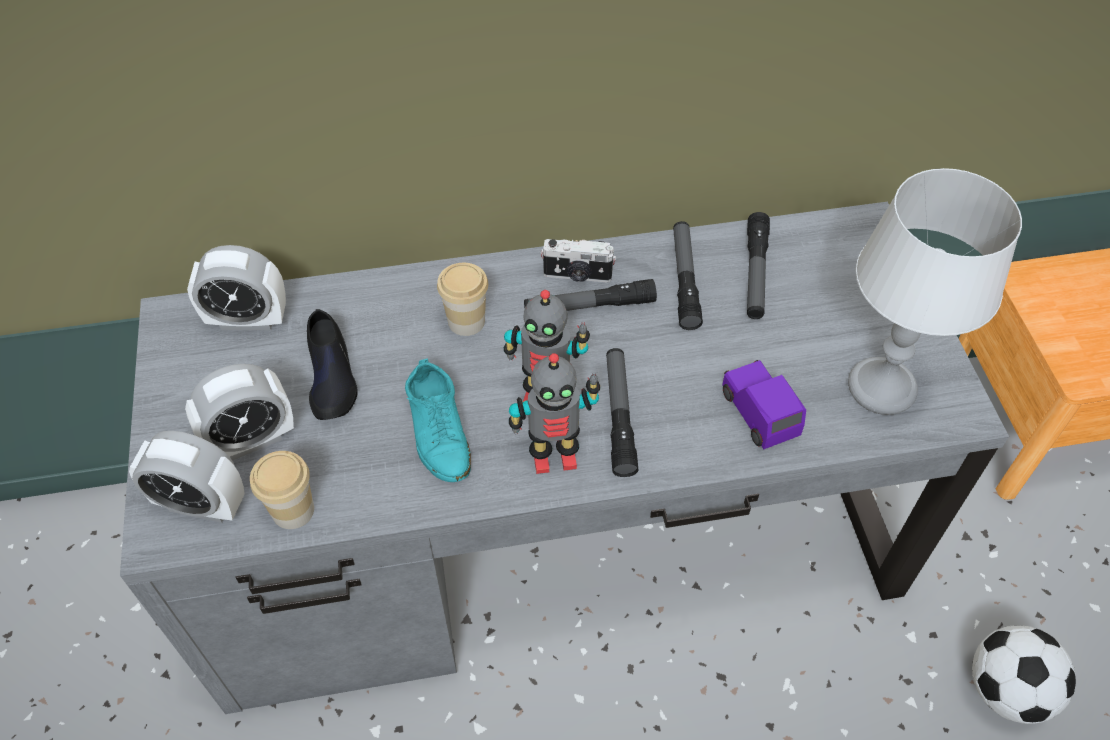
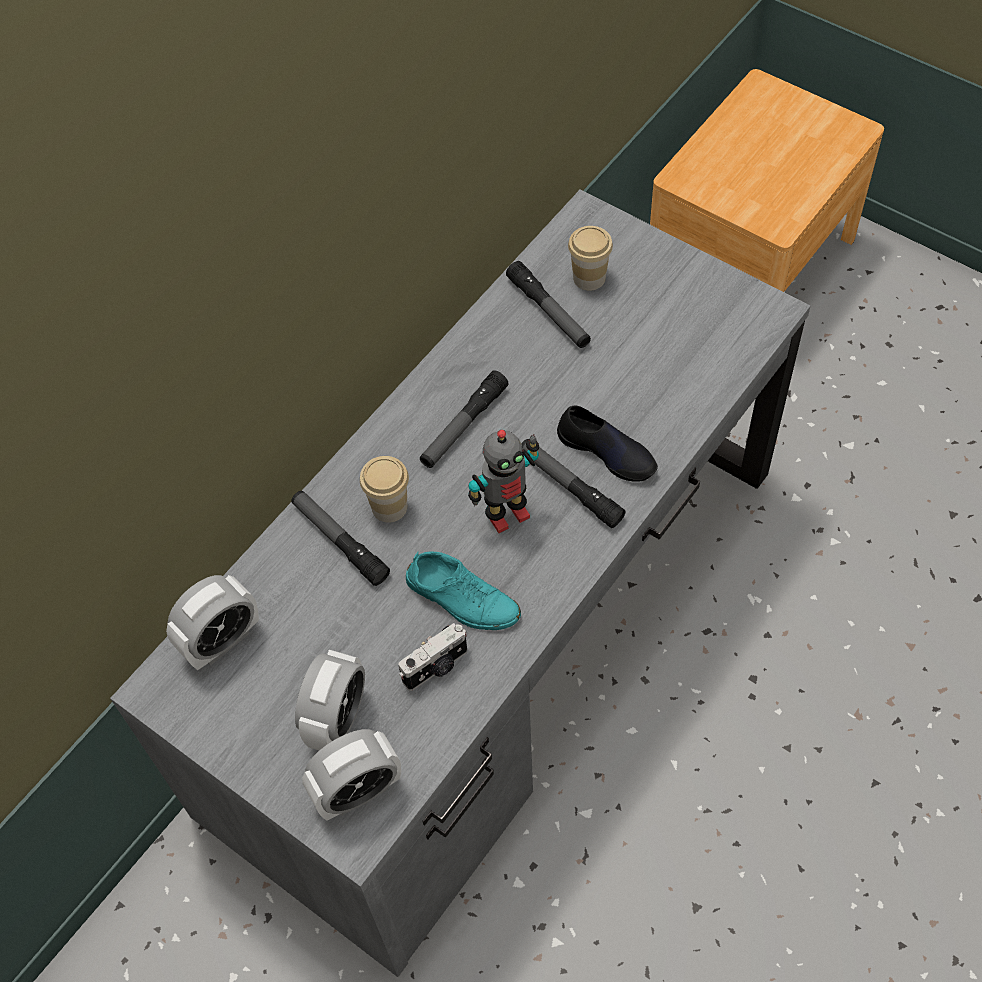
camera: 40 degrees left, 5 degrees up
(293, 510) = (427, 737): cup -> cup (589, 278)
(331, 377) = (340, 627): black shoe -> black shoe (607, 451)
(554, 456) = (558, 550): toy robot -> none
(577, 276) = (430, 409): camera -> camera (436, 667)
(684, 280) = (507, 354): flashlight -> flashlight (340, 541)
(759, 413) = (654, 411): purple toy car -> none
(880, 387) = (708, 332): grey table lamp -> none
(1006, 690) = (880, 483): football -> none

